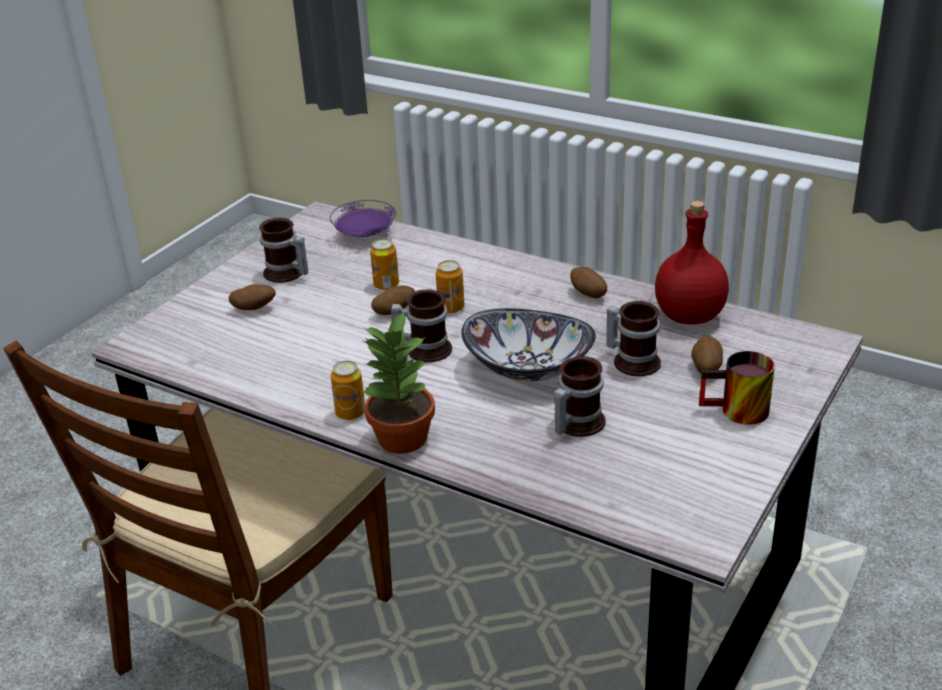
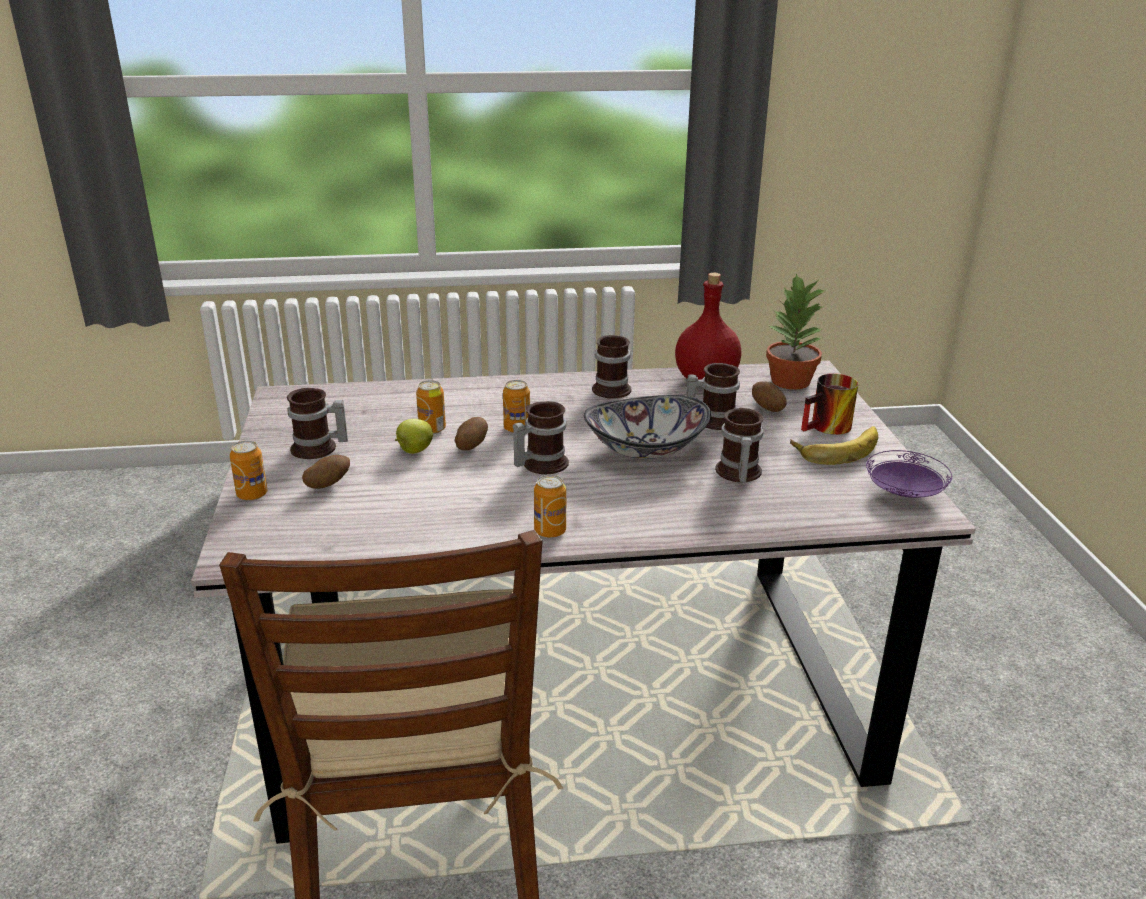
camera: 40 degrees left, 5 degrees down
(199, 298) = (252, 494): none -> can
(348, 301) = (414, 451): none -> apple
(365, 235) = (352, 398): purple plate -> purple plate (904, 494)
(401, 439) = (623, 533): potted plant -> potted plant (790, 382)
(588, 294) = (612, 388): potato -> mug
(711, 436) = (836, 448): none -> banana

